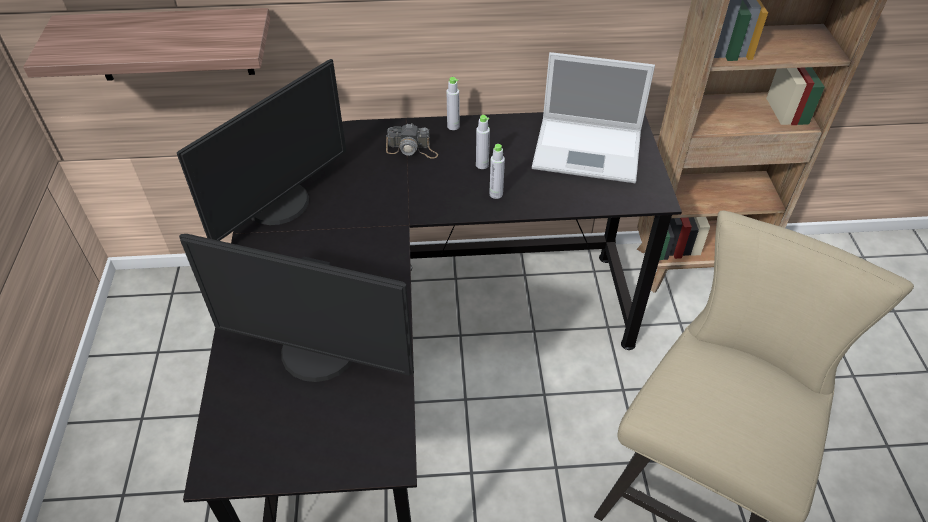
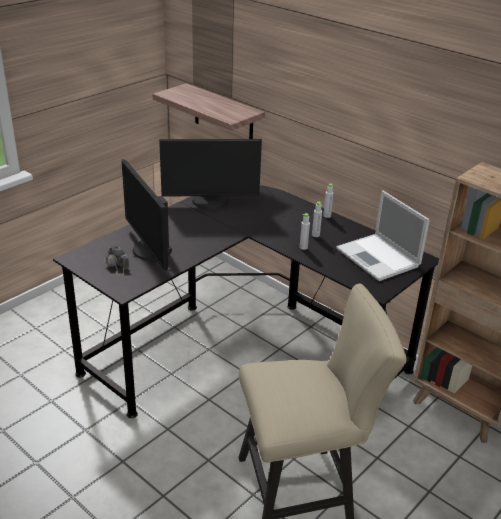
camera: 45 degrees right, 15 degrees down
(412, 149) = (293, 214): camera -> camera (116, 265)

